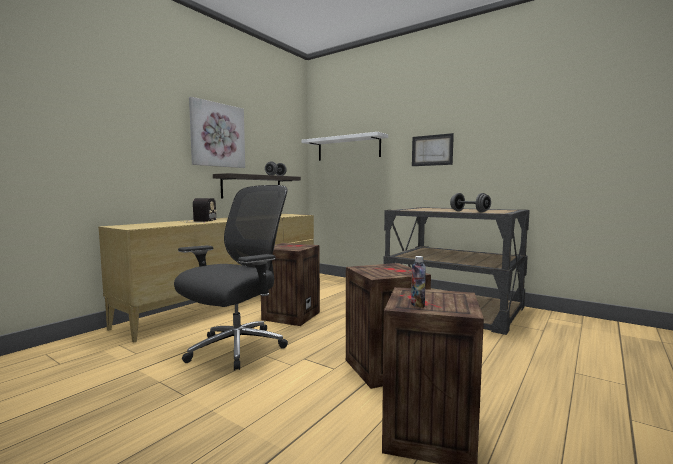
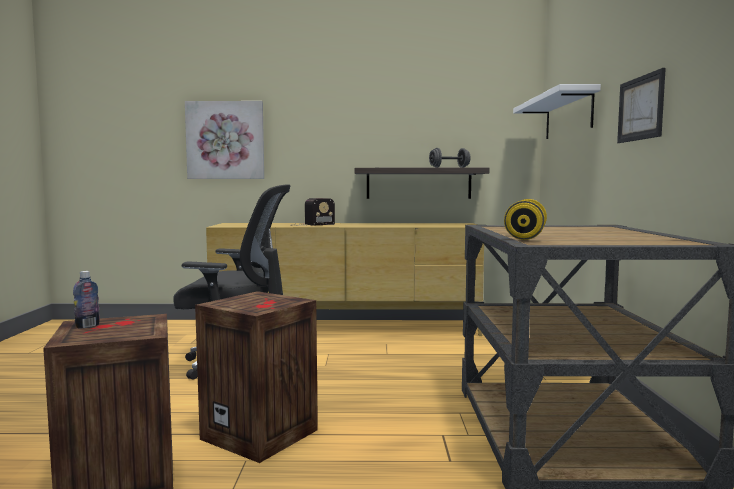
camera: 55 degrees right, 0 degrees up
(217, 135) = (364, 120): picture -> picture (225, 140)
(291, 315) = (352, 357): crate -> none
(469, 211) = (525, 237): grey dumbbell -> yellow dumbbell

